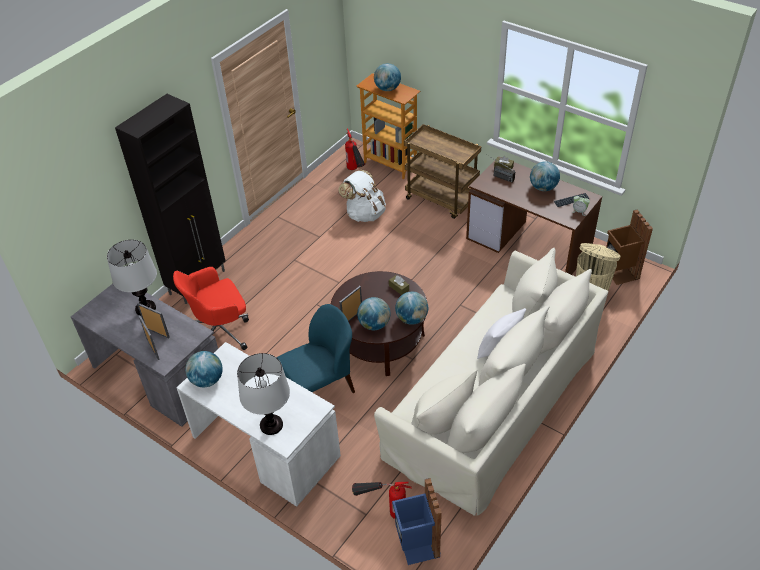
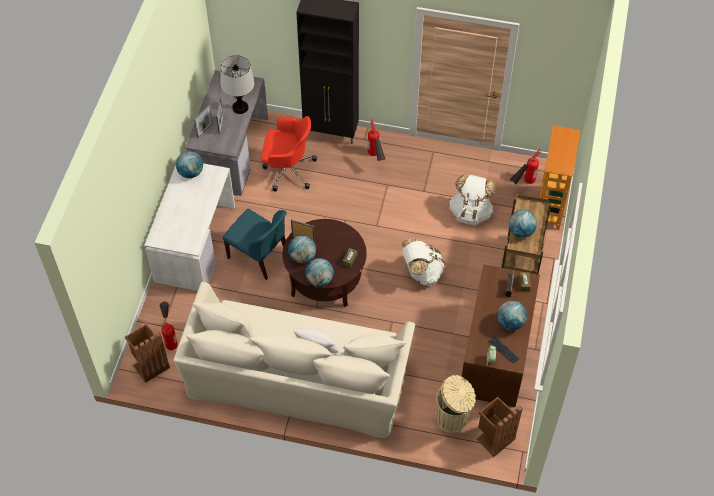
camera: 65 degrees right, 10 degrees up
(220, 331) = (288, 169): red office chair -> red office chair turned 150 degrees clockwise
(258, 259) = (376, 160): none -> fire extinguisher
(271, 425) = (167, 225): table lamp -> none
(387, 89) = (561, 150): globe -> globe (521, 231)
(413, 266) = (421, 272): none -> white backpack
(416, 544) = (150, 365): blue trash can -> brown trash can

